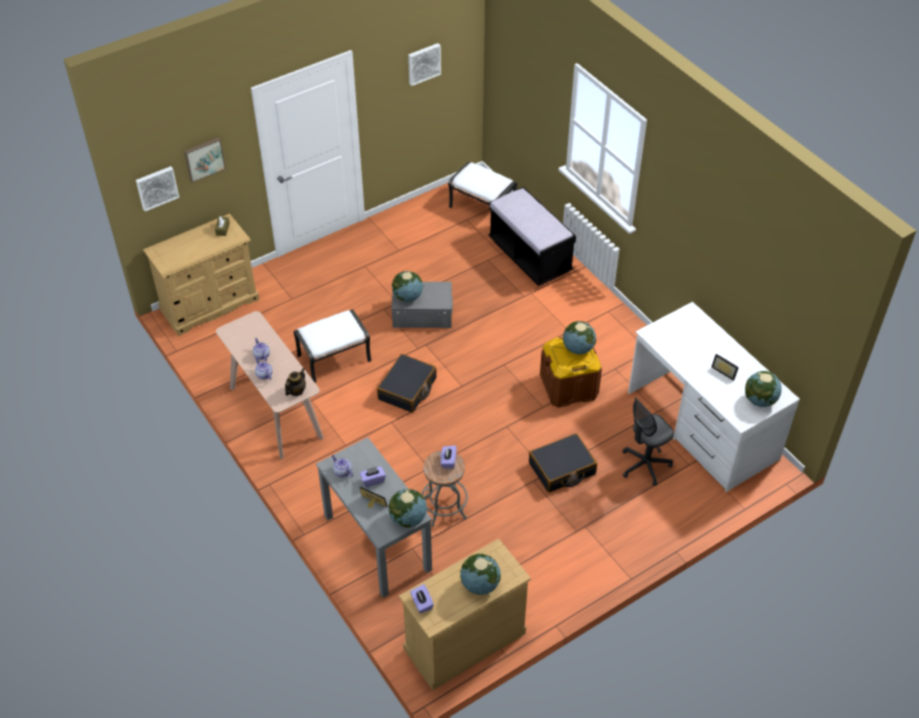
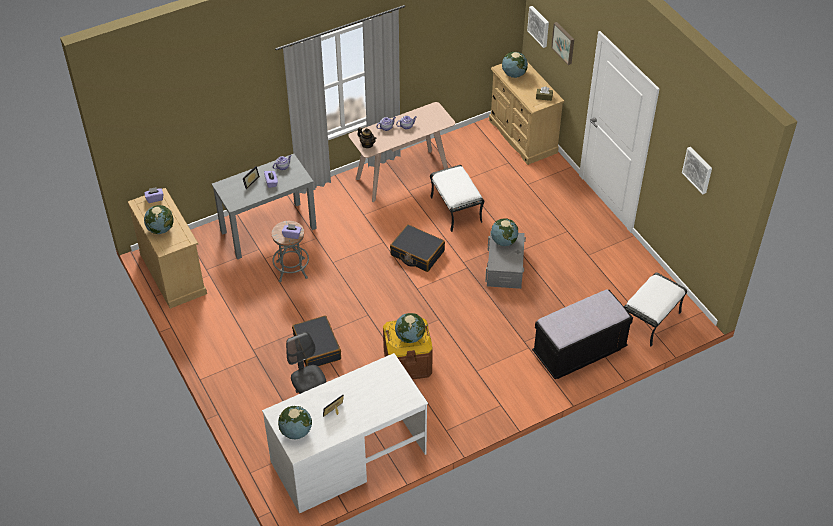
camera: 95 degrees right, 0 degrees up
(408, 519) = (232, 199): globe -> globe (514, 74)

